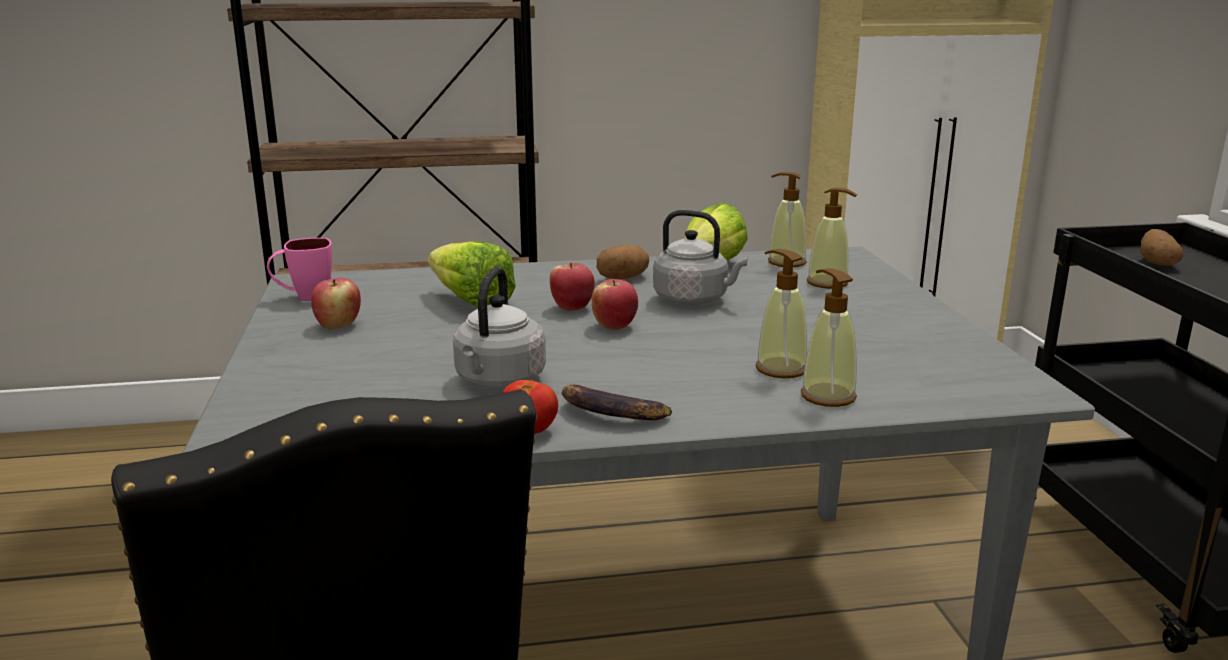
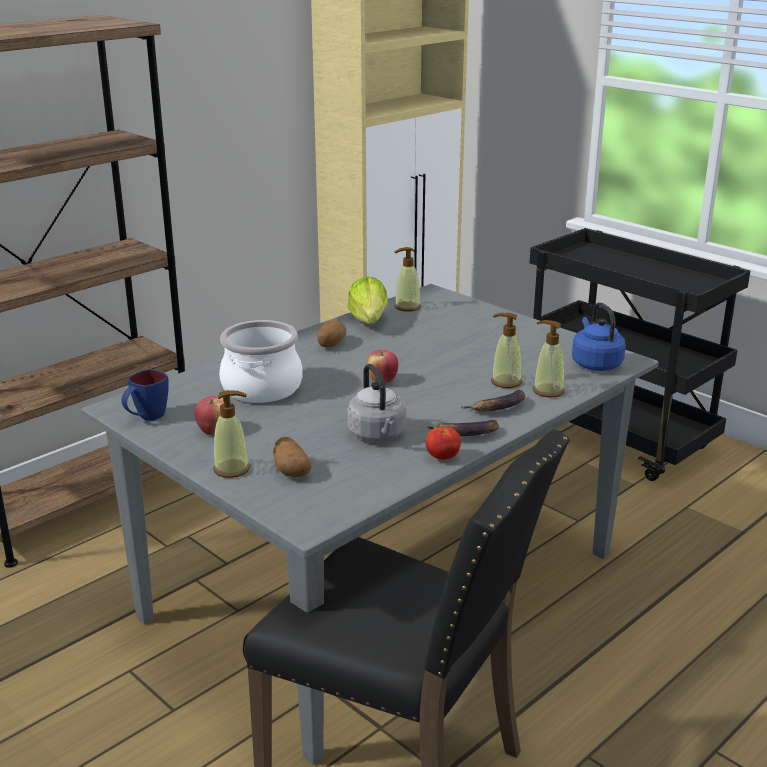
camera: 35 degrees left, 5 degrees up
(304, 297) = (146, 418): pink mug -> blue mug
(467, 300) = (263, 388): lettuce -> cooking pot
(572, 308) = (337, 375): apple -> none
(694, 300) = (397, 349): grey kettle -> none
(715, 395) = (498, 407): none -> banana
(827, 283) = (451, 317): soap dispenser -> soap dispenser (232, 469)
(966, 382) = (595, 363): none -> blue kettle
(1156, 263) = (588, 260): potato -> potato (291, 471)

